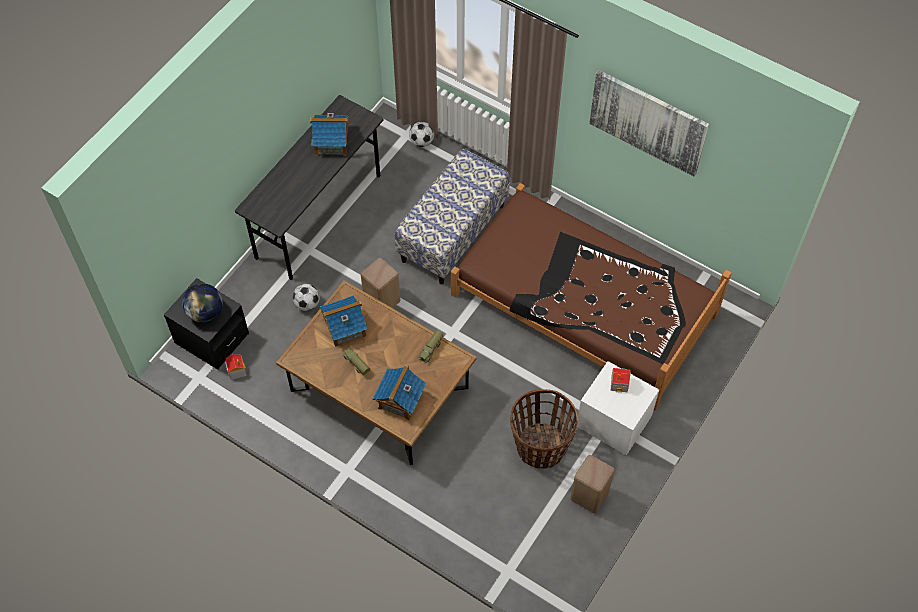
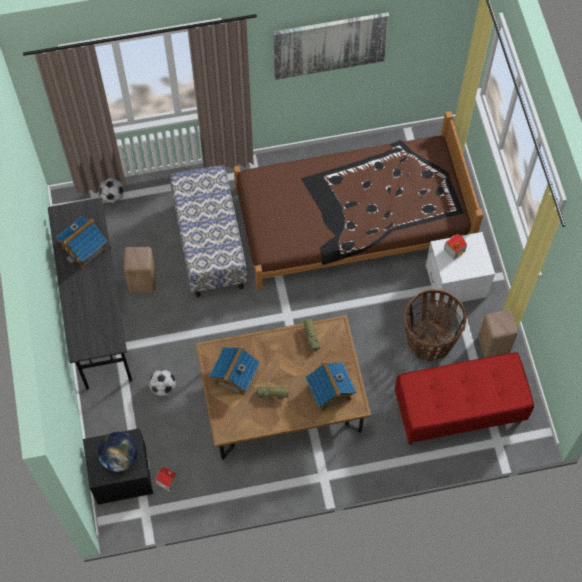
camera: 45 degrees left, 5 degrees up
(383, 301) = (216, 337): beige stool -> beige stool (143, 281)
(504, 519) = (458, 411): none -> red bench

